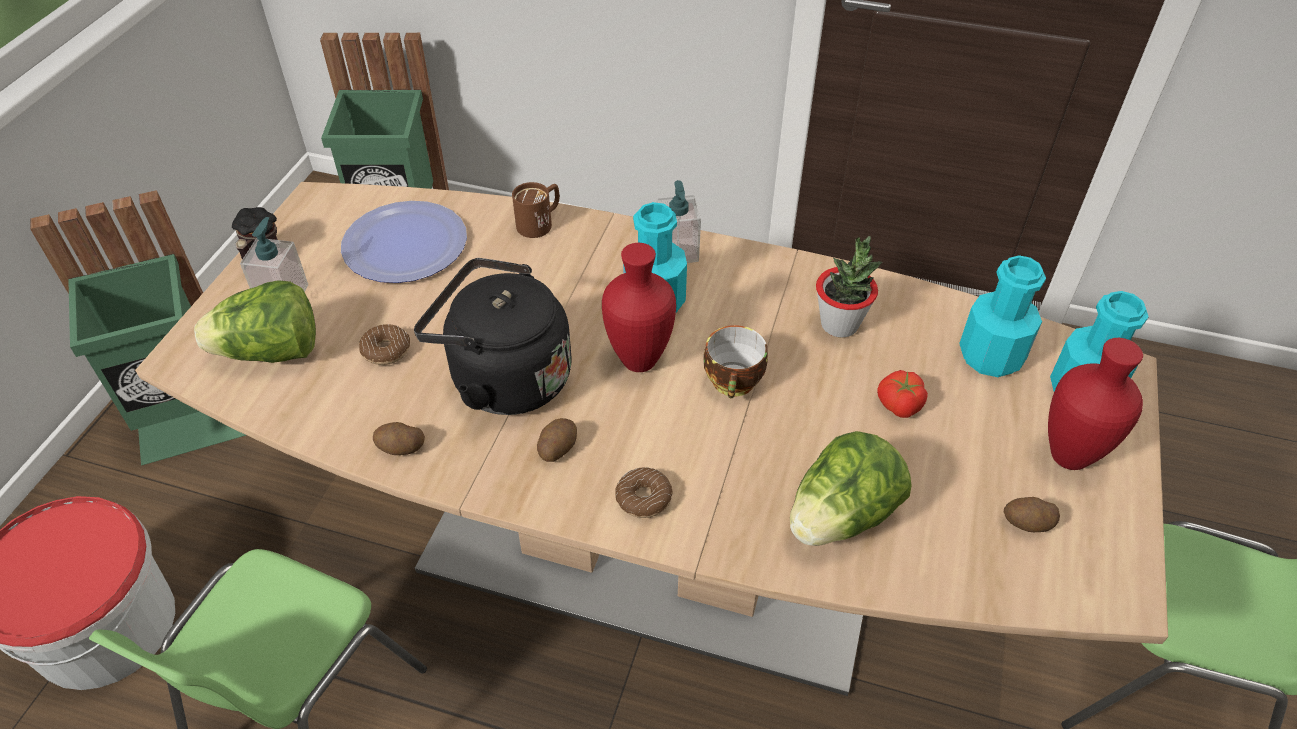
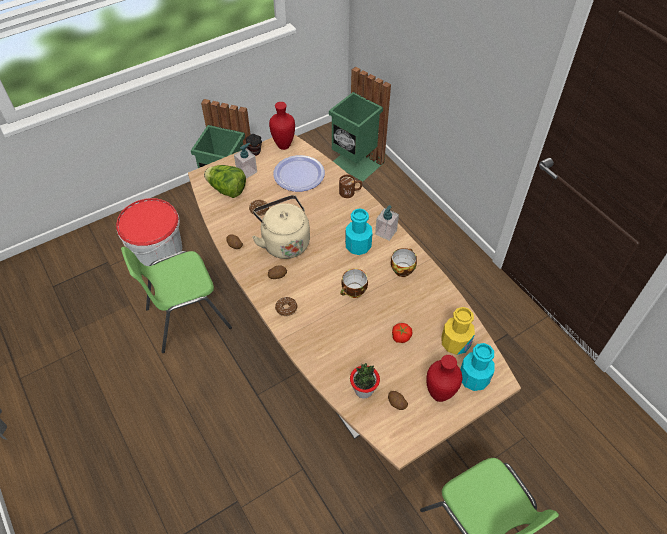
camera: 40 degrees right, 5 degrees up
(504, 378) = (284, 242): black kettle -> beige kettle
(639, 359) = (332, 263): red vase -> red vase (284, 145)
(772, 292) = (402, 268): none -> cup
(839, 324) = (413, 295): potted plant -> potted plant (363, 390)
(841, 517) = (338, 357): lettuce -> none
(990, 356) = (455, 343): turquoise bottle -> yellow bottle

